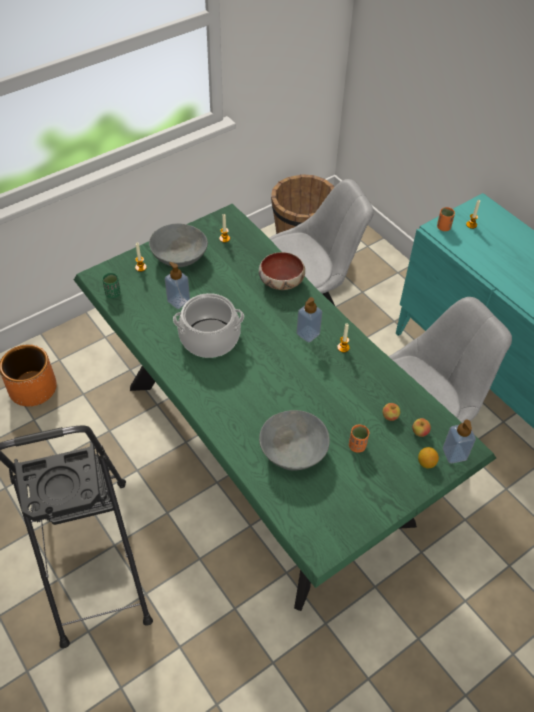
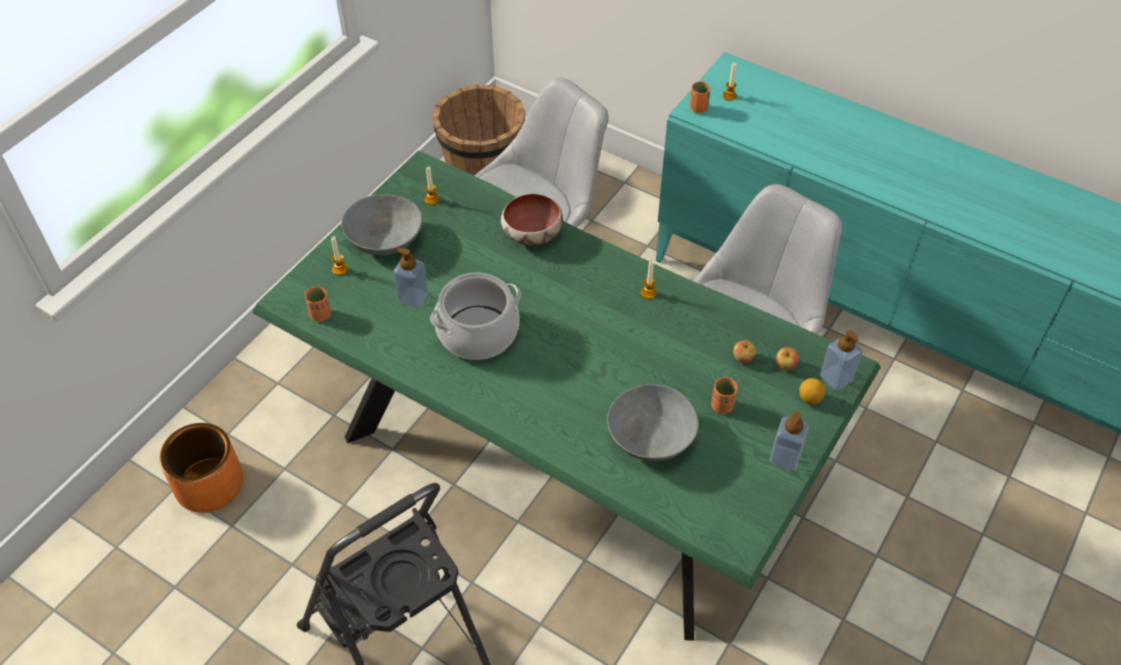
camera: 20 degrees left, 0 degrees up
(113, 294) = (320, 314): green cup -> orange cup
(308, 334) = (597, 289): soap dispenser -> soap dispenser (784, 458)

